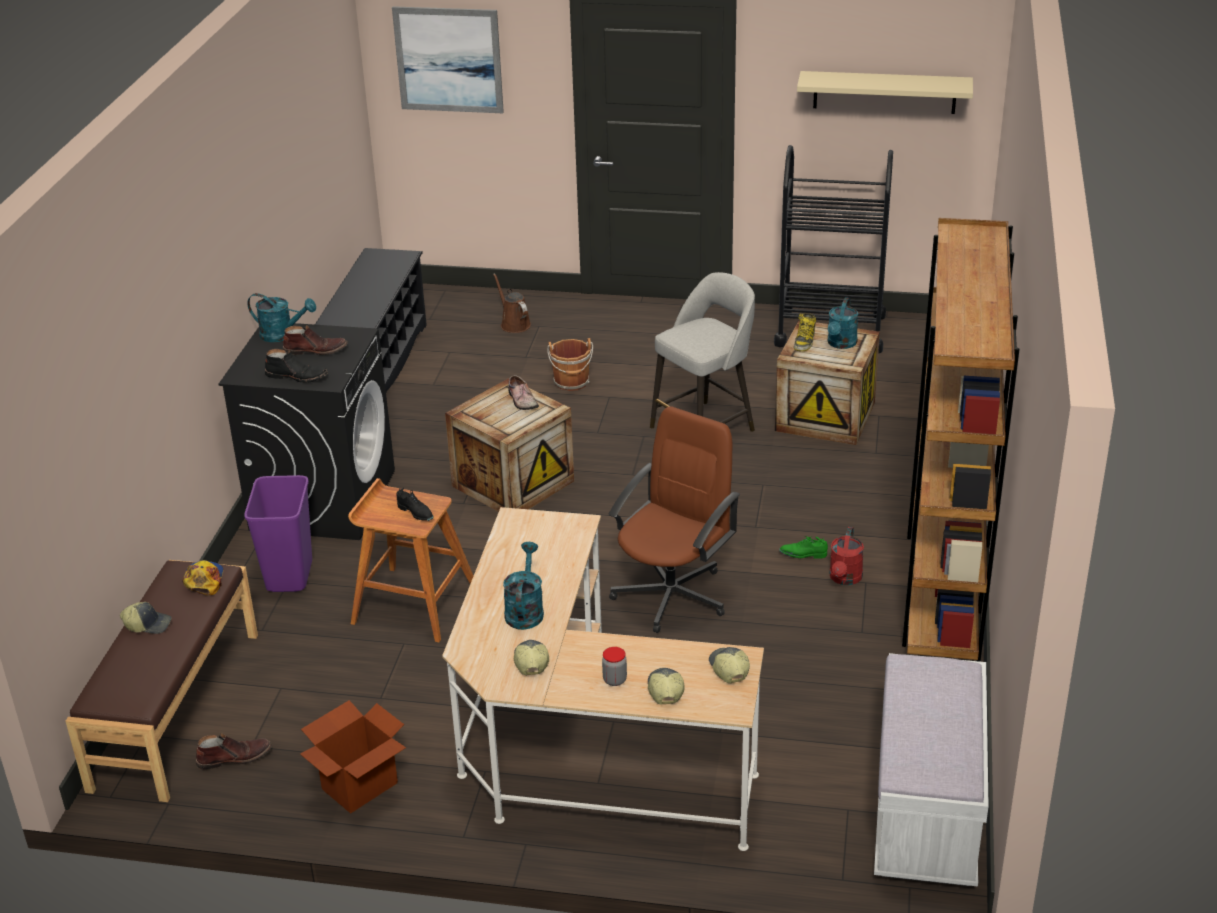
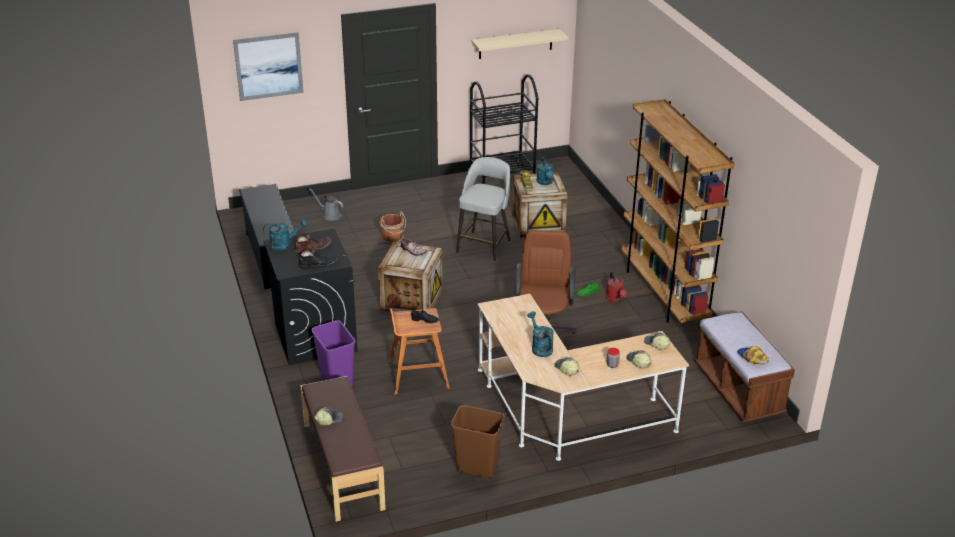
camera: 30 degrees left, 0 degrees up
(204, 580) = (335, 388): cap -> cap (751, 358)
(234, 757) = (399, 477): brown boot -> none
(359, 786) = (476, 468): cardboard box -> brown trash can
(514, 324) = (330, 215): brown watering can -> grey watering can
(926, 814) = (738, 391): white bench -> brown bench

